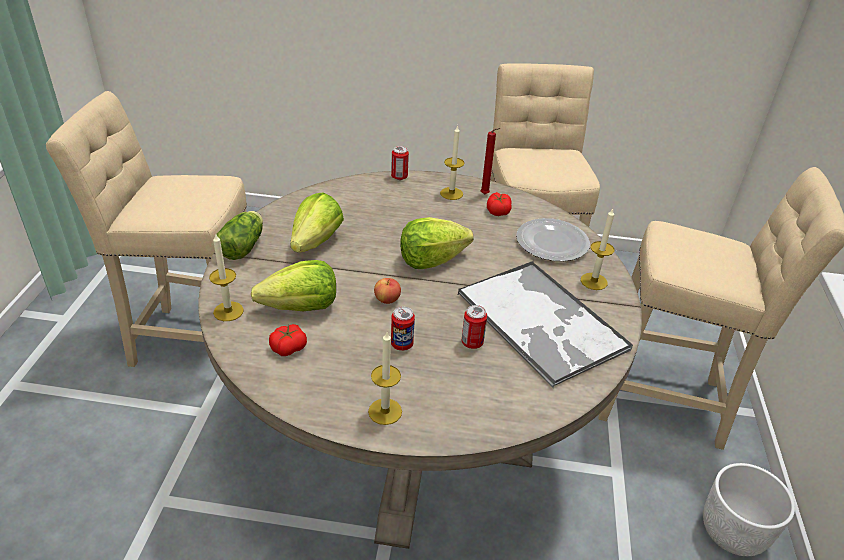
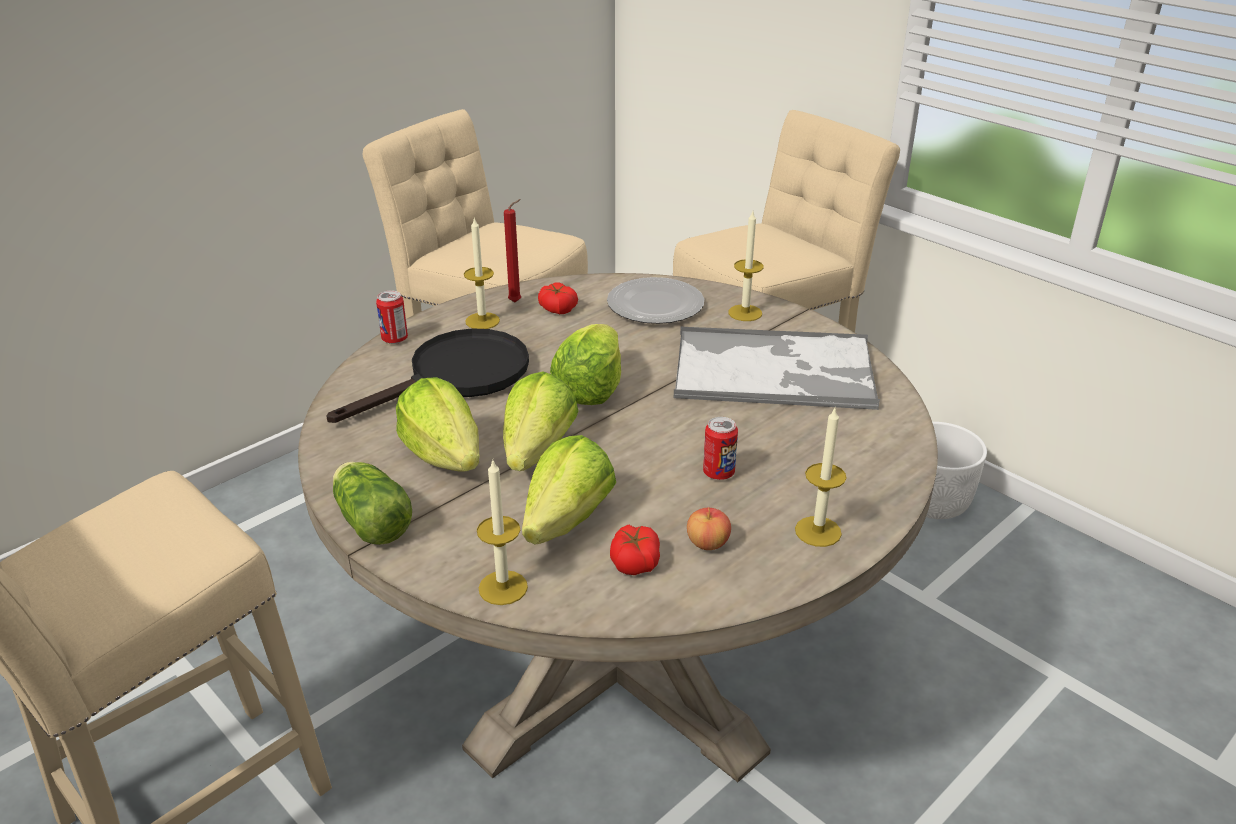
camera: 50 degrees left, 5 degrees down
(351, 269) = (537, 452): none -> lettuce
(387, 299) = (627, 450): apple -> apple (707, 543)
(388, 211) = (456, 377): none -> black frying pan
(472, 343) = (763, 426): can -> none

